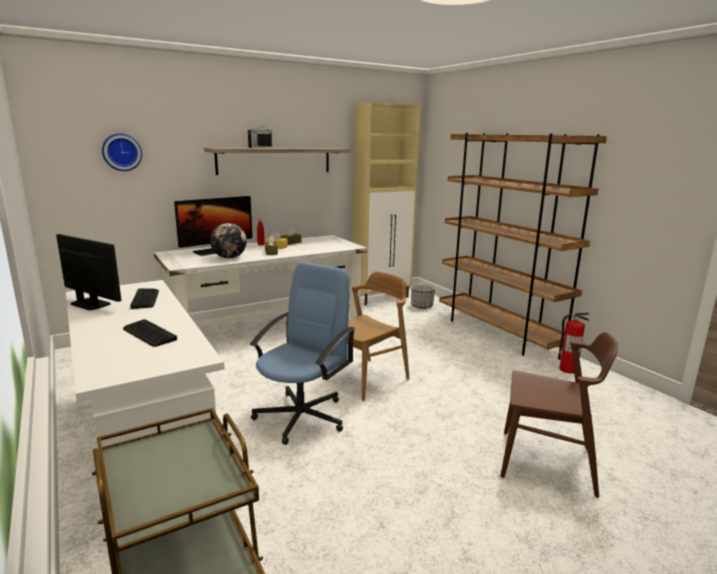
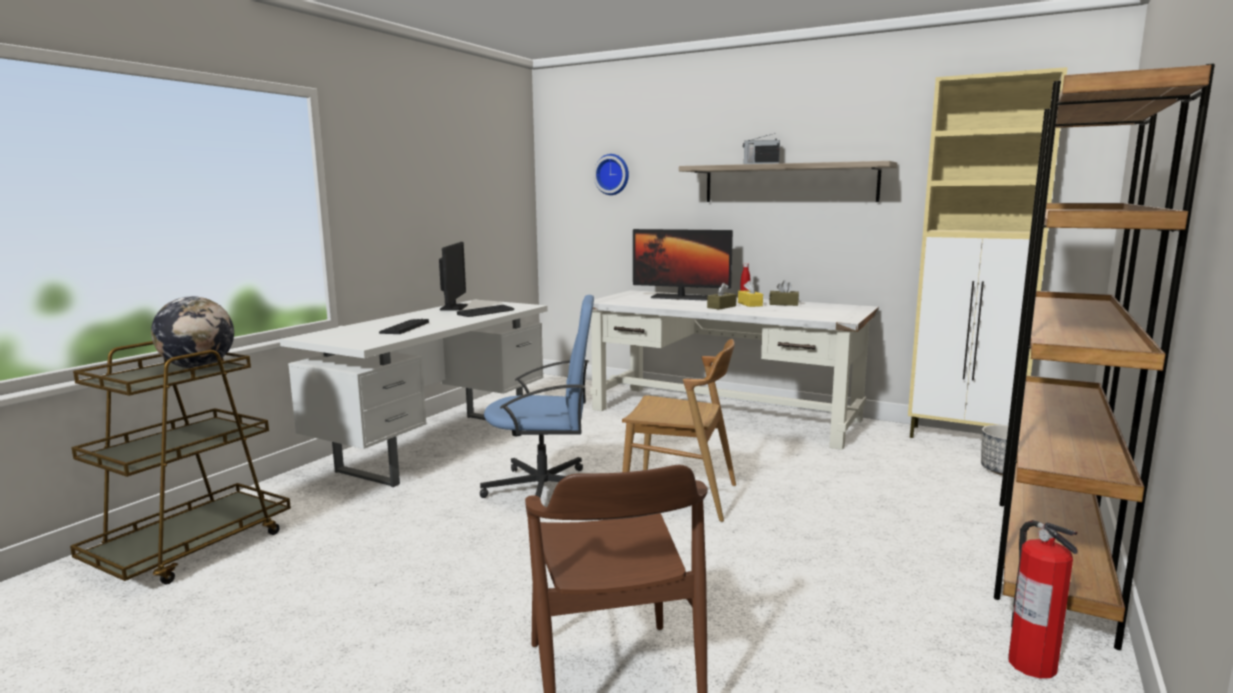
camera: 60 degrees right, 5 degrees down
(229, 258) = (664, 303): globe -> globe (198, 367)

